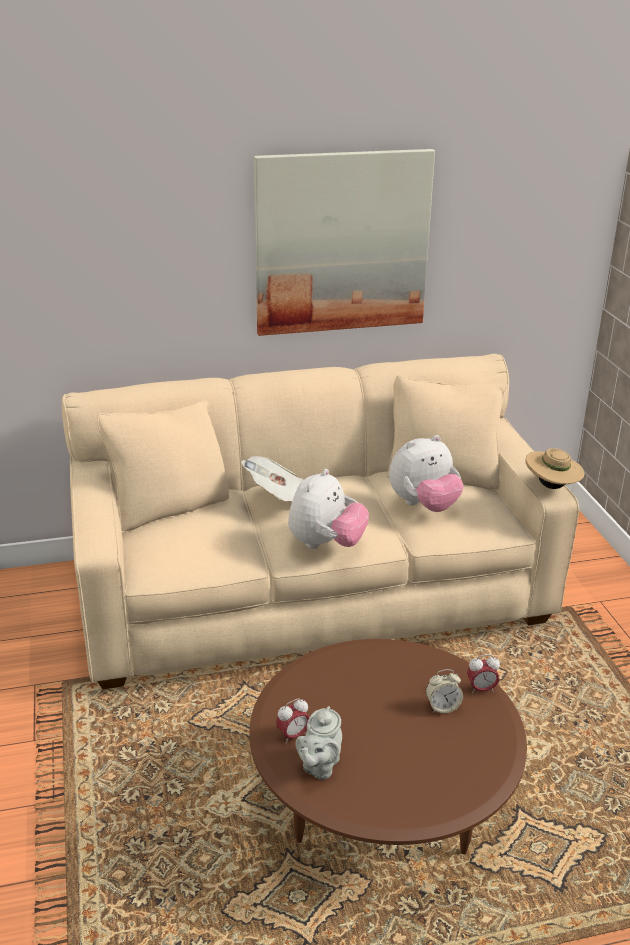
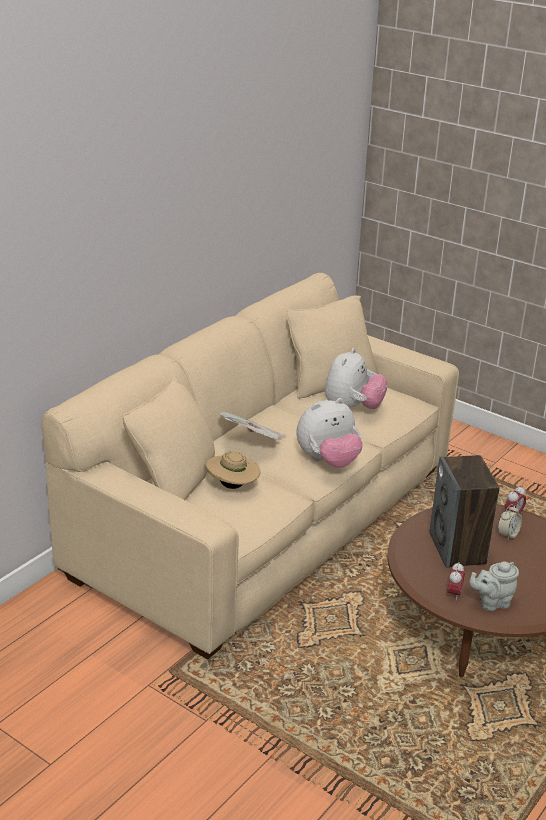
camera: 40 degrees left, 0 degrees up
(319, 766) = (491, 602): grey teapot -> grey teapot turned 90 degrees clockwise
(326, 544) = (328, 461): plush toy -> plush toy turned 75 degrees clockwise
(342, 242) = (220, 207): picture -> none
(365, 693) = (458, 549): none -> speaker
(551, 487) = (433, 362): beige hat -> beige hat (232, 486)

